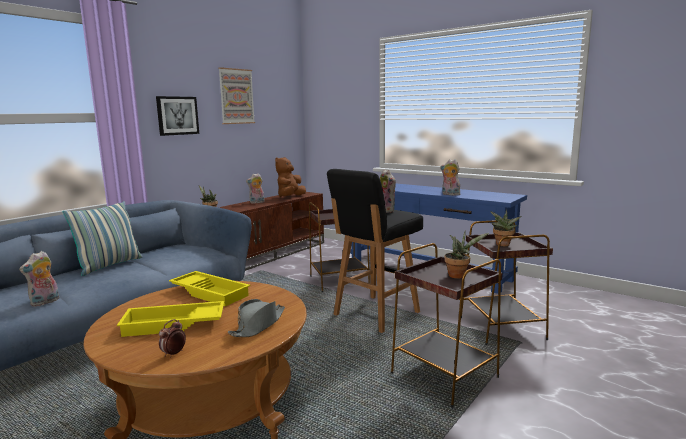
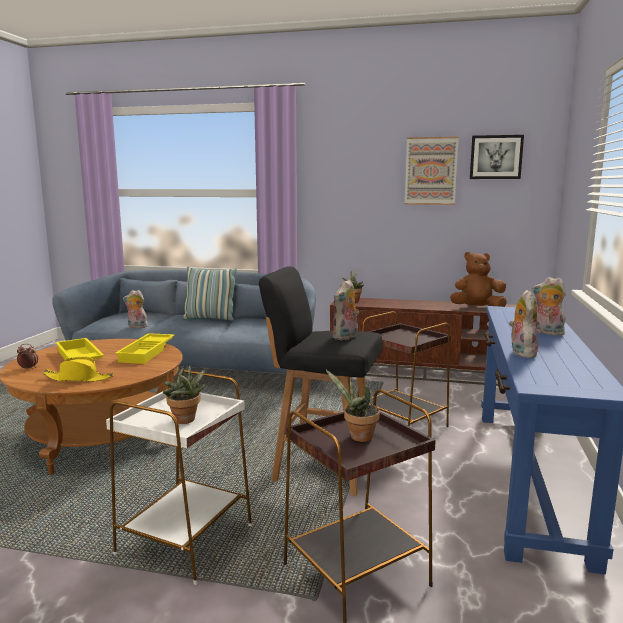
camera: 65 degrees right, 0 degrees up
(177, 115) = (347, 193): picture -> picture (496, 157)
(257, 202) = (424, 304): plush toy -> plush toy (546, 333)
(258, 325) = (79, 378): grey hat -> yellow hat
(444, 376) = (184, 540): brown side table -> white side table

